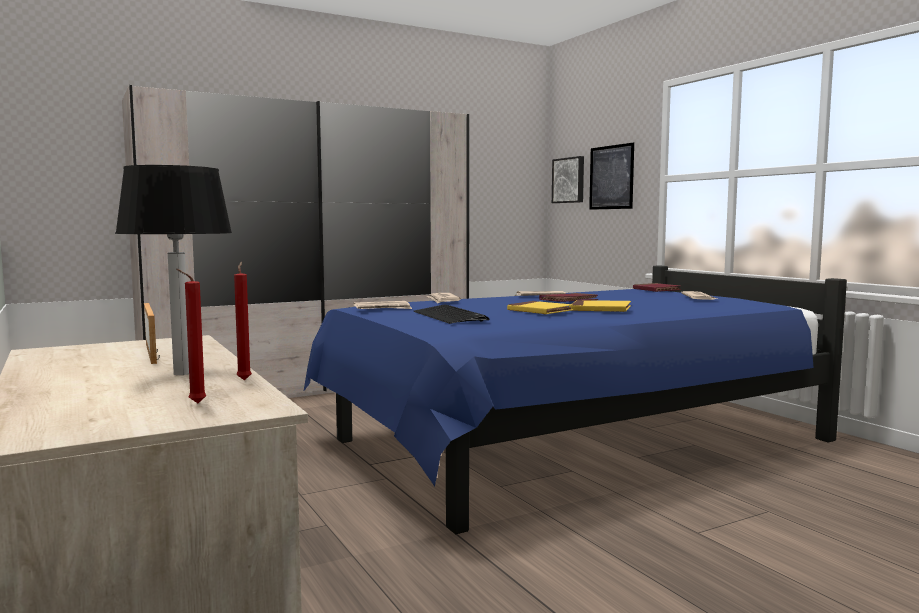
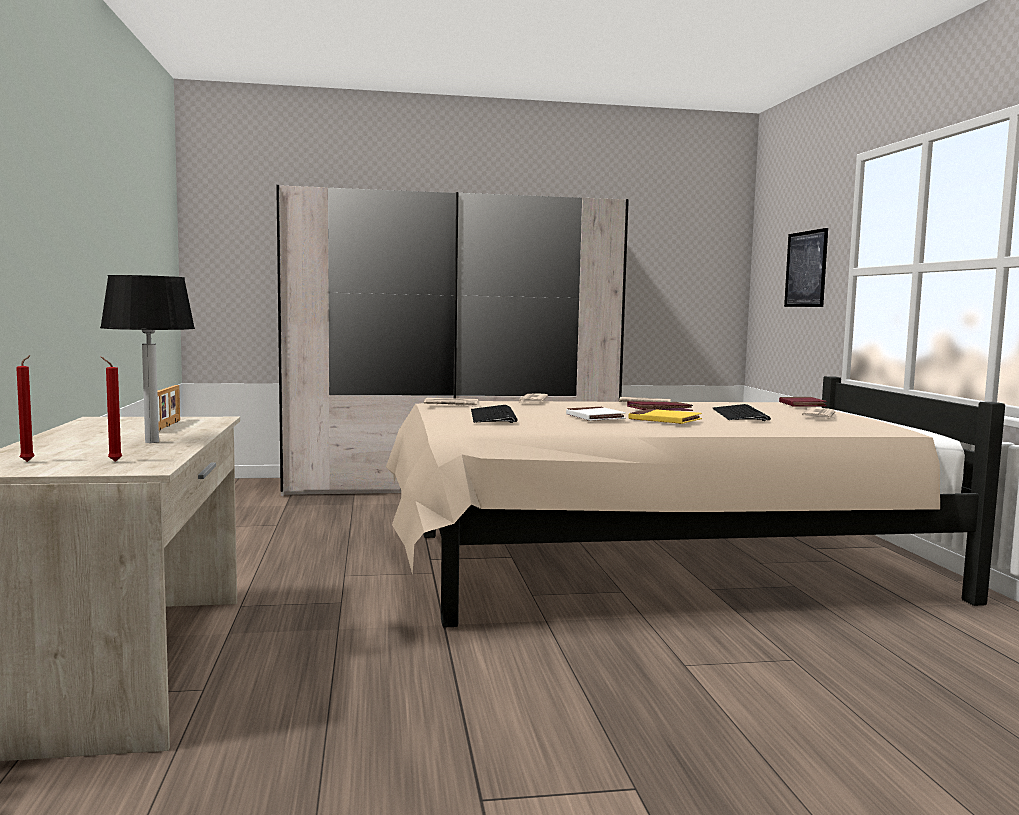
camera: 20 degrees right, 0 degrees up
(244, 379) = (182, 450): red candle -> red candle (29, 461)
(539, 311) = (595, 418): yellow book -> white book
(569, 180) = (769, 271): picture -> none
(570, 443) = (652, 566): blue bed -> beige bed
(640, 301) = (740, 415): none -> keyboard

